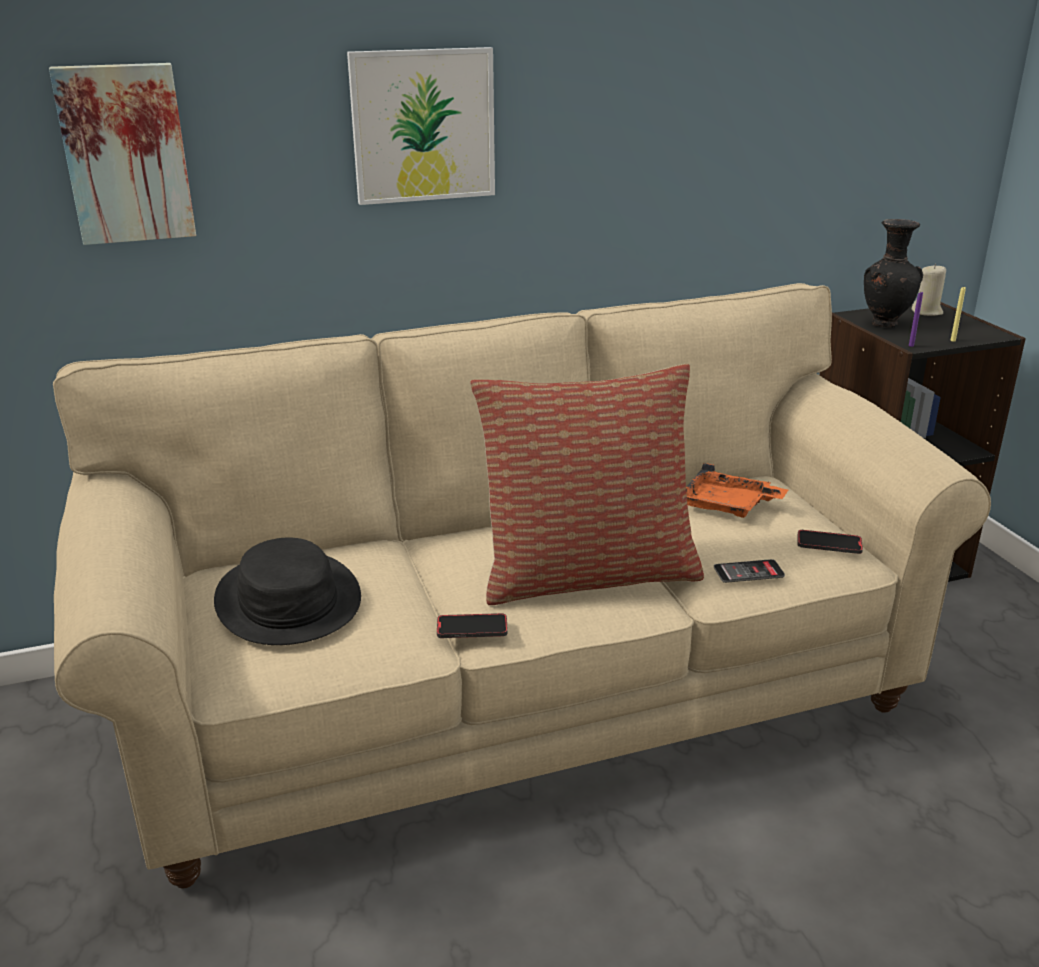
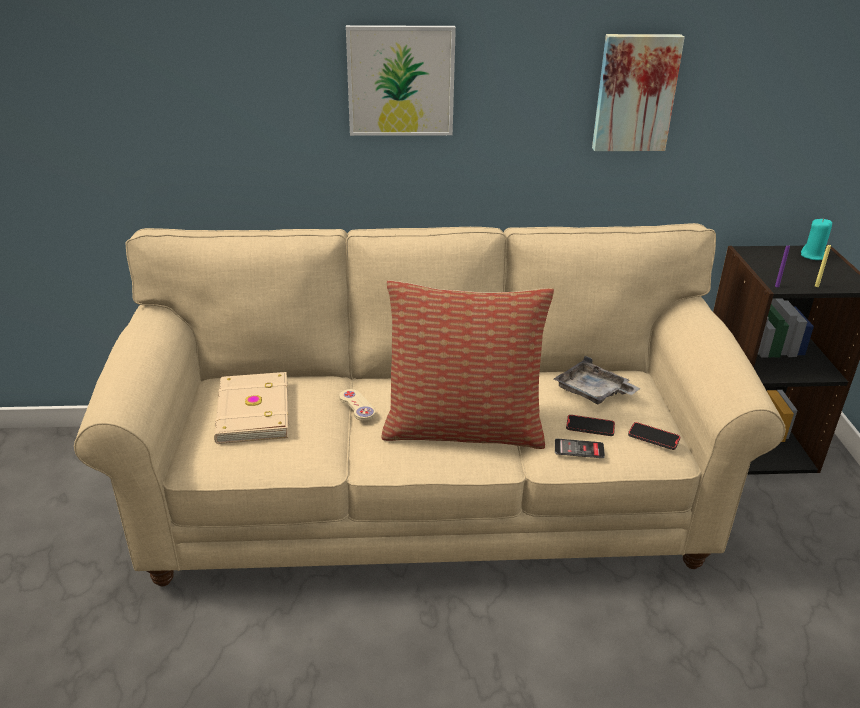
camera: 15 degrees right, 5 degrees up
(126, 153) = (189, 89): picture -> picture (635, 93)
(287, 600) = (251, 412): black hat -> beige book
(432, 570) = (357, 406): none -> beige game controller
(472, 629) = (362, 456): phone -> phone (590, 427)
(728, 506) = (593, 392): orange tray -> grey tray
(884, 324) = (768, 262): black vase -> none
(927, 312) = (813, 256): beige candle -> turquoise candle

